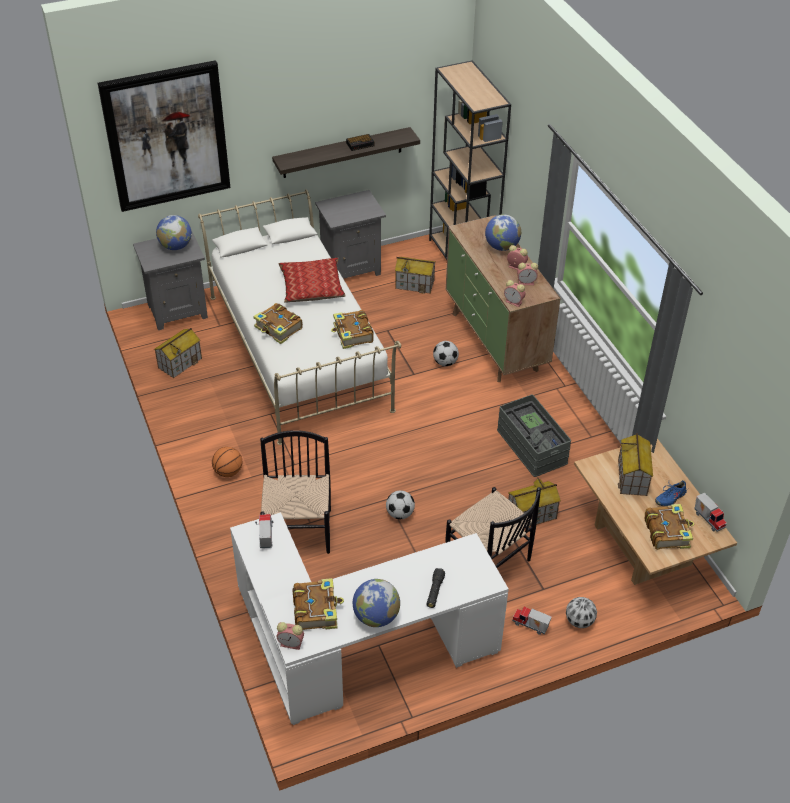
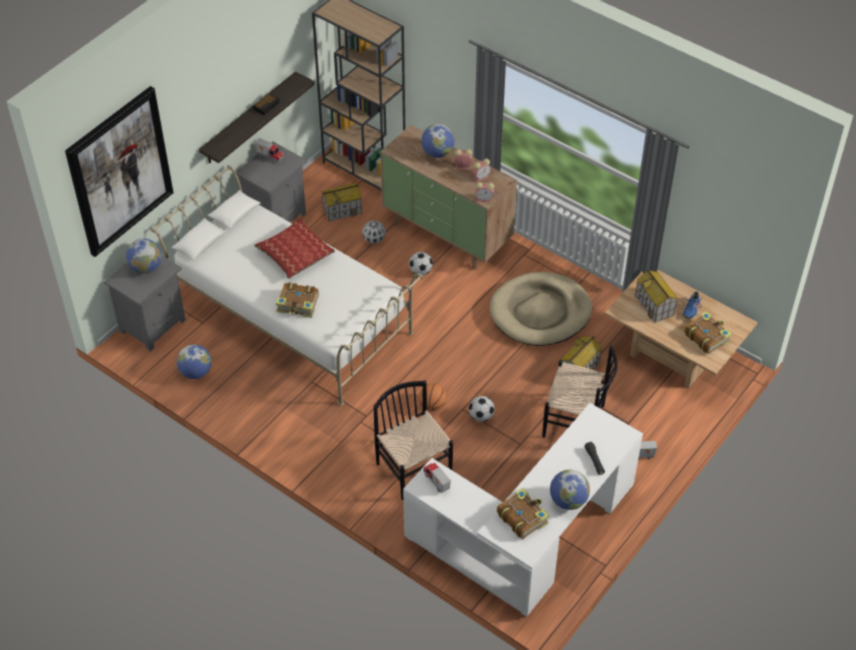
camera: 30 degrees left, 5 degrees up
(180, 363) = (196, 372): toy house -> globe
(228, 472) = (317, 448): basketball -> basketball (432, 405)
(292, 643) = (525, 551): alarm clock -> none
(352, 334) = (363, 282): book -> none
(532, 446) = (540, 312): grey storage box -> beige dog bed
(580, 621) = (670, 435): football -> football (374, 239)
(709, 519) = (728, 313): toy truck -> toy truck (270, 156)

